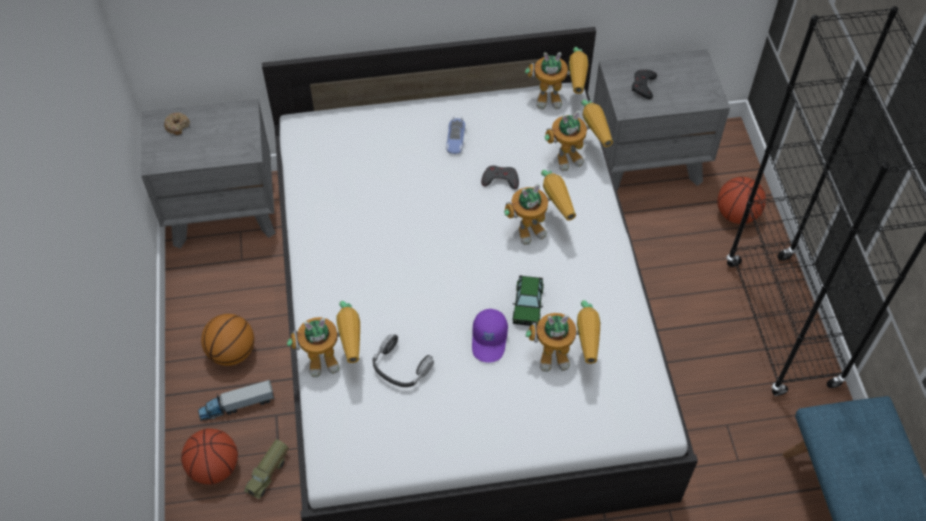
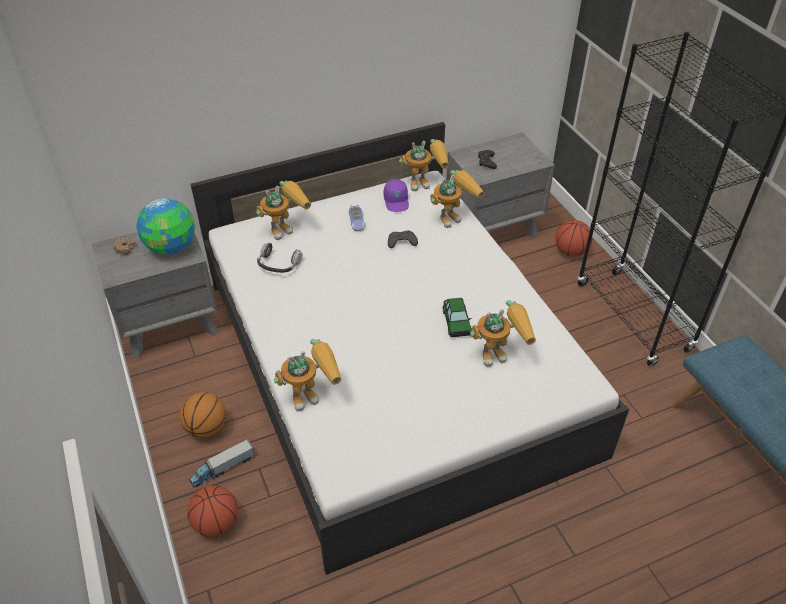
camera: 15 degrees left, 10 degrees down
(229, 135) = (172, 247): none -> globe
(268, 473) = (266, 516): toy truck -> none
(400, 367) = (370, 388): headphones -> headphones (278, 264)
(490, 340) = (436, 353): purple cap -> purple cap (397, 201)
(539, 227) = (444, 267): toy robot -> toy robot (286, 227)

